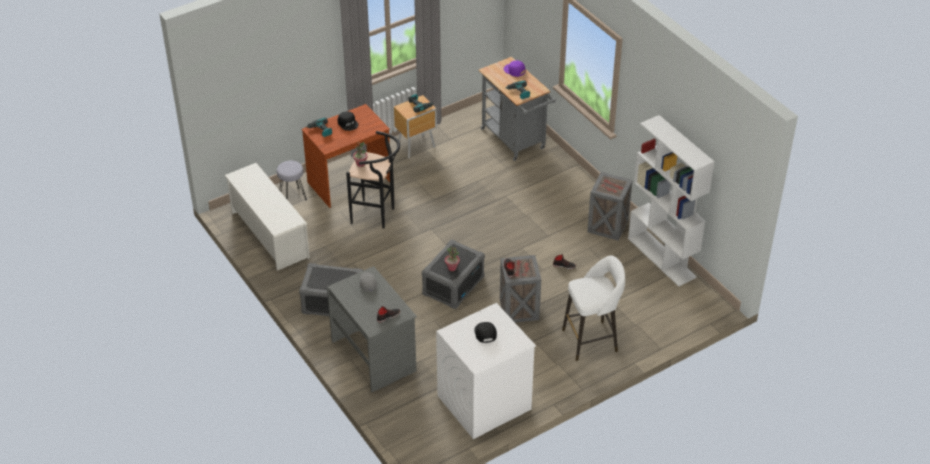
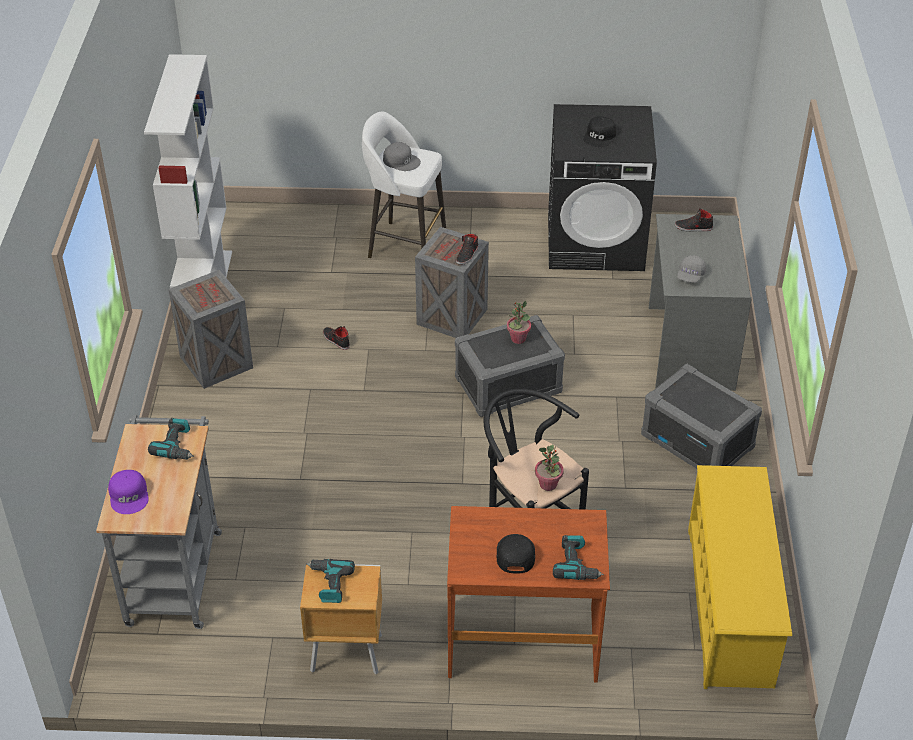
camera: 145 degrees left, 0 degrees up
(269, 234) = (730, 607): white shoe rack -> yellow shoe rack
(292, 197) = (644, 664): grey stool -> none
(483, 403) = (596, 242): white washing machine -> black washing machine
(596, 288) = (401, 161): none -> grey cap

